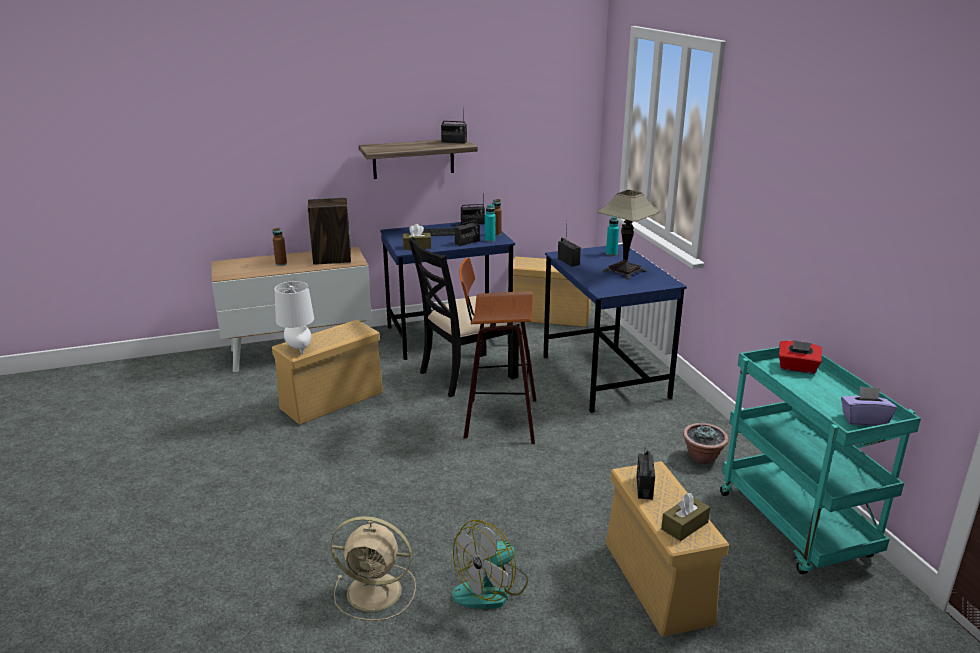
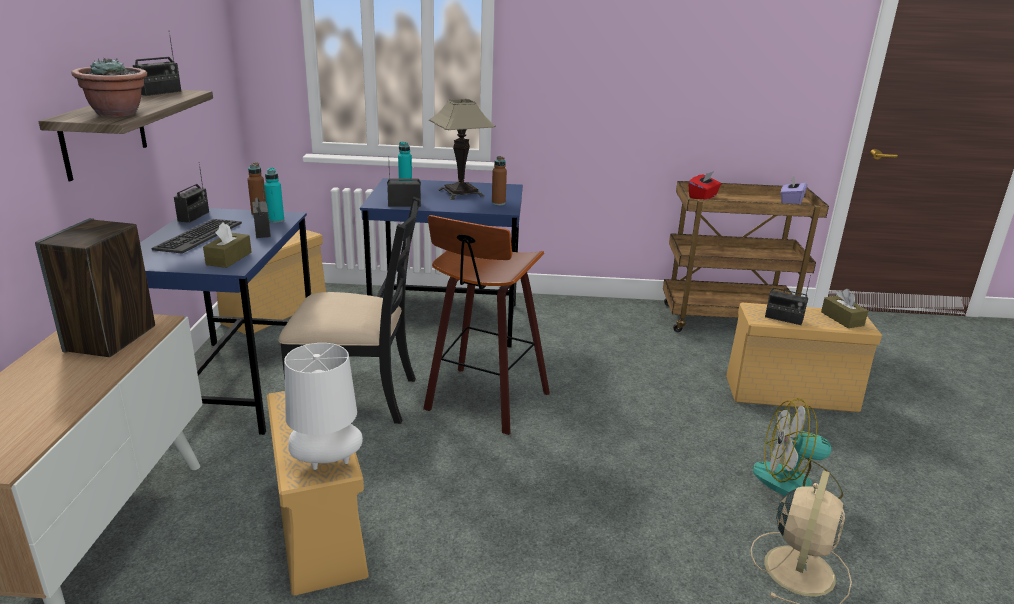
camera: 70 degrees left, 0 degrees up
(281, 264) = (46, 388): brown bottle -> brown bottle (498, 203)
(466, 374) = (357, 397): black chair -> black chair turned 75 degrees counterclockwise
(491, 589) = (796, 483): fan -> fan turned 120 degrees clockwise
(702, 458) = (619, 322): potted plant -> potted plant (117, 113)
(797, 527) = (727, 319): turquoise cart -> brown cart

